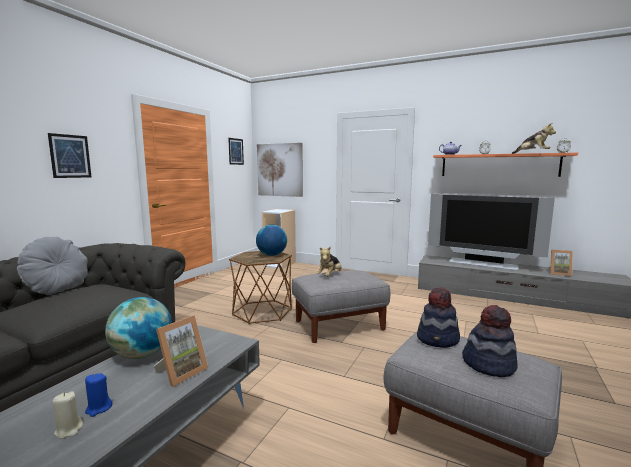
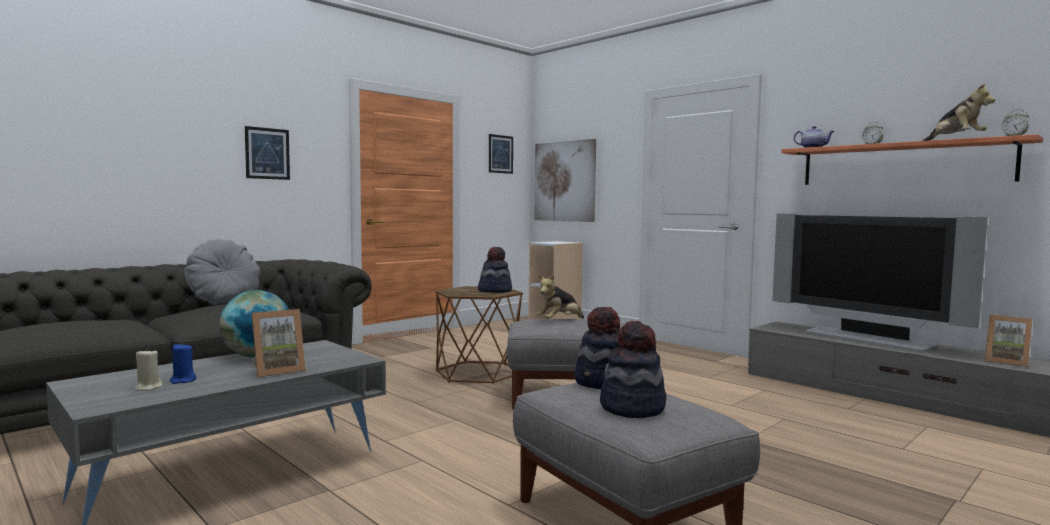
camera: 20 degrees right, 5 degrees down
(271, 255) = (494, 291): globe -> hat

